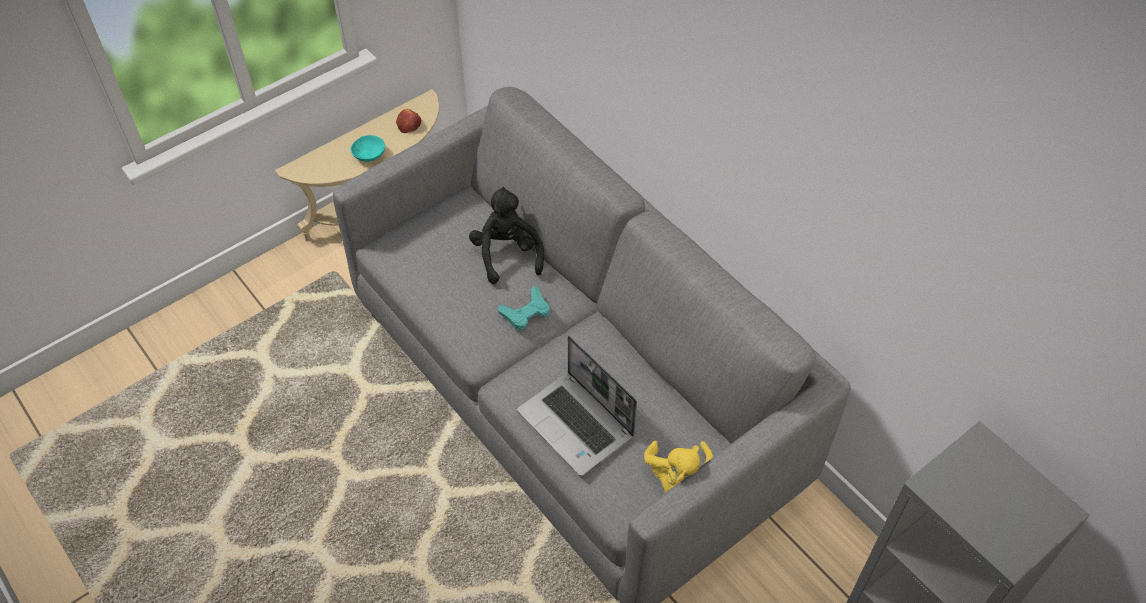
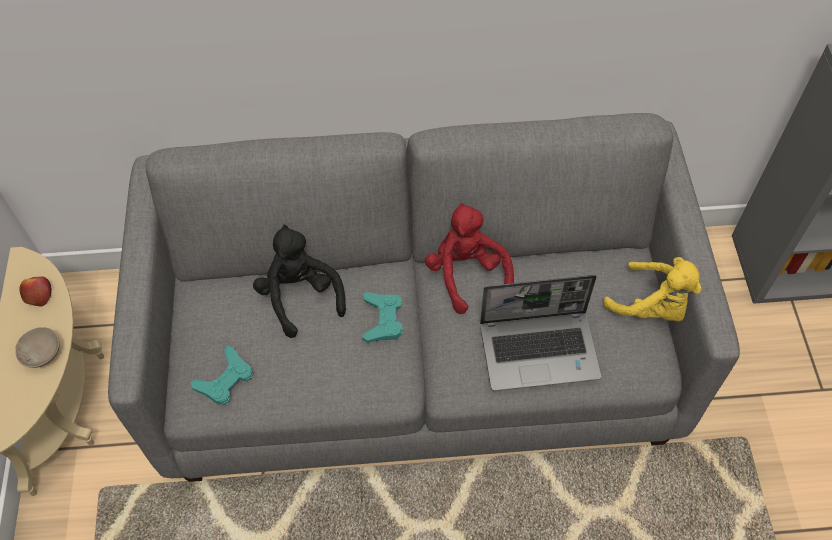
camera: 55 degrees left, 5 degrees up
(369, 155) = (43, 353): turquoise bowl -> beige bowl
(411, 252) = (225, 380): none -> turquoise game controller
(507, 254) = (300, 296): black plush toy -> black plush toy turned 45 degrees clockwise
(608, 343) = (466, 274): none -> red plush toy

